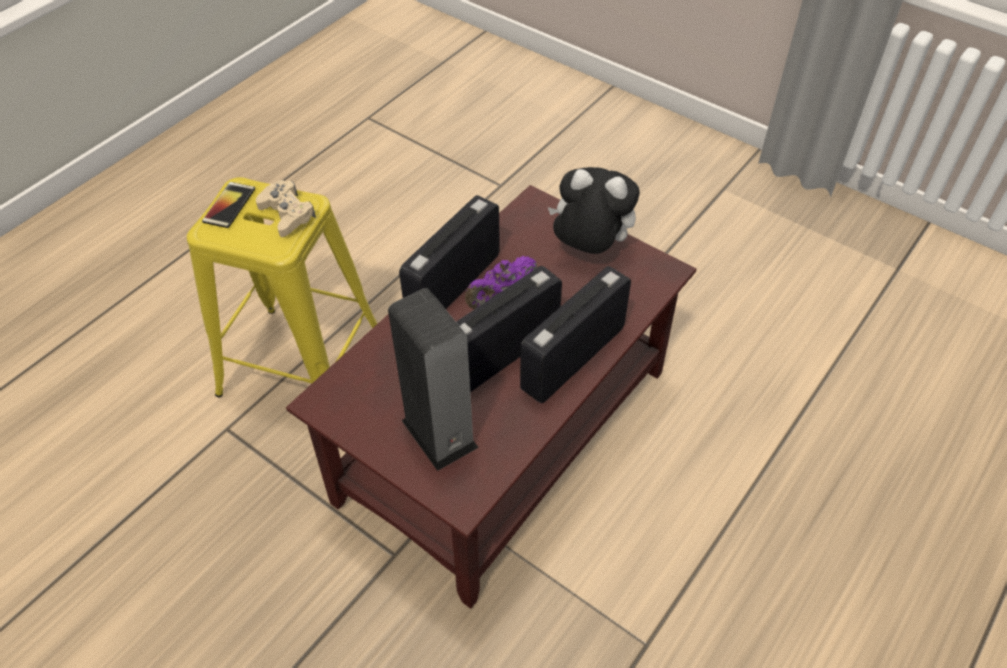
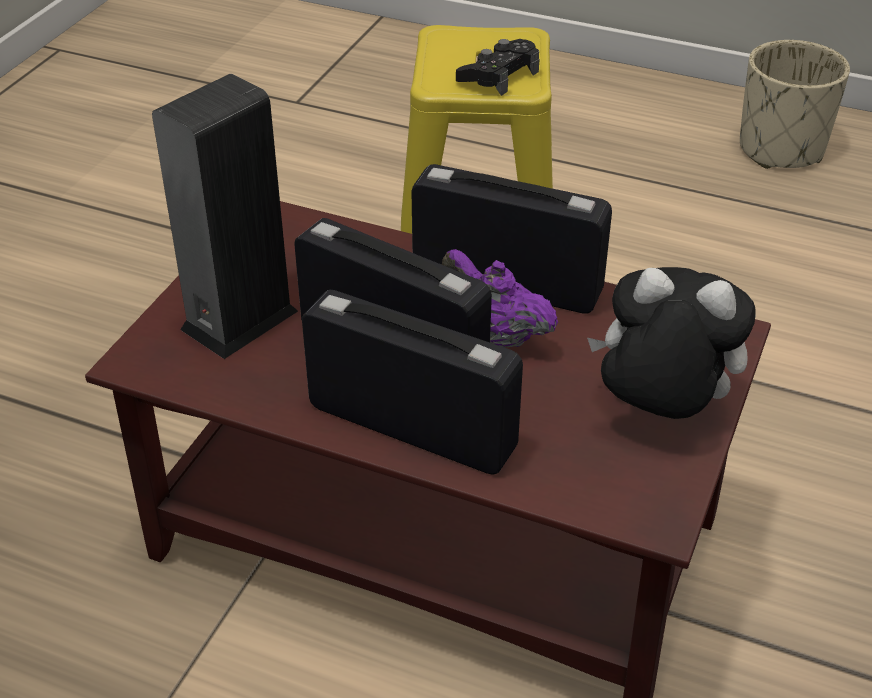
camera: 75 degrees right, 10 degrees down
(218, 159) = (781, 149): none -> beige planter
(229, 205) = (492, 37): phone -> none
(287, 214) = (498, 76): beige game controller -> black game controller
(589, 248) = (659, 412): plush toy -> plush toy turned 75 degrees counterclockwise

